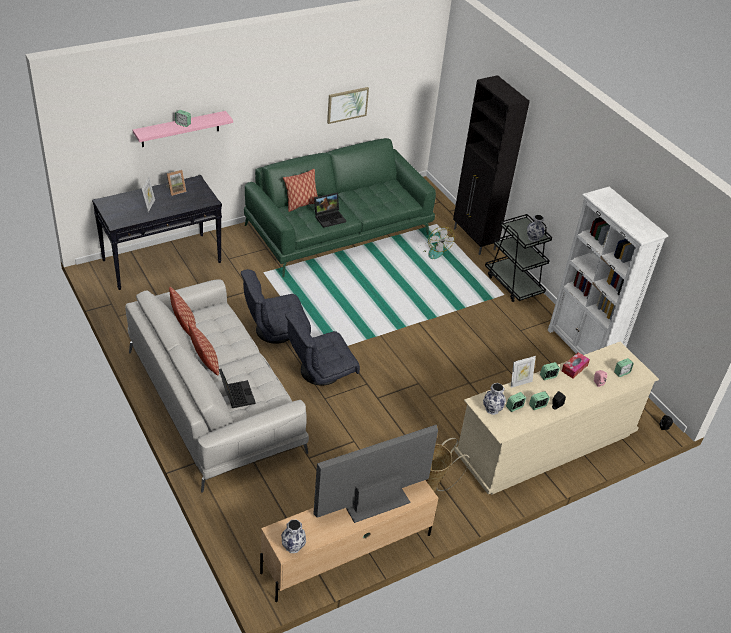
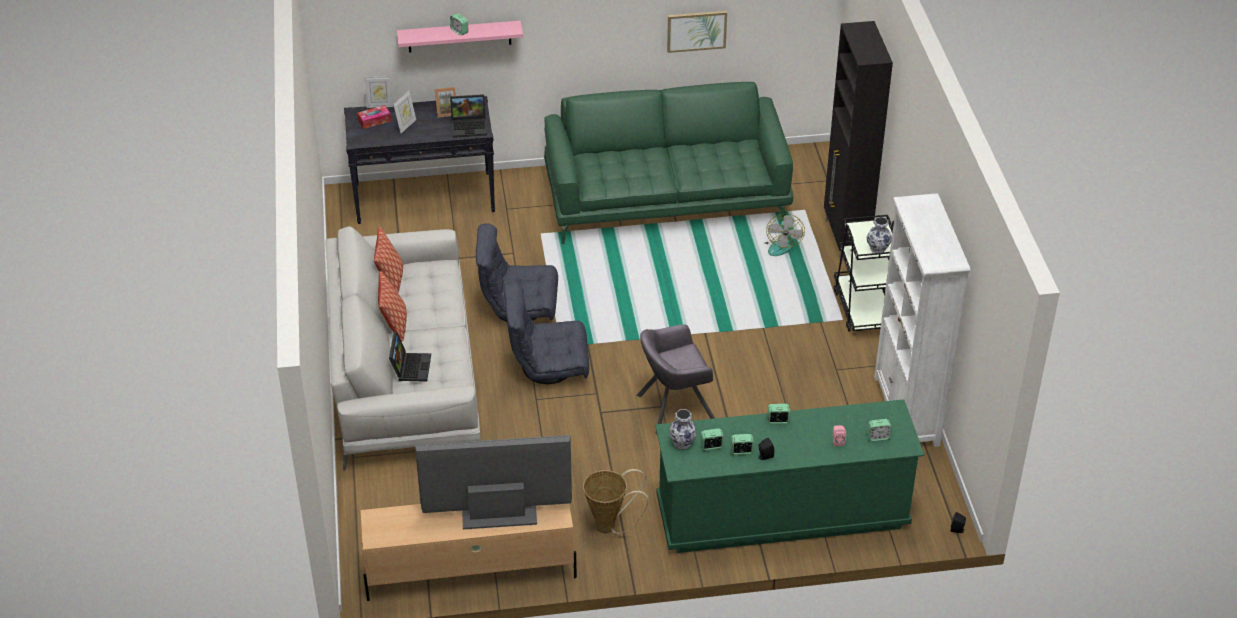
camera: 25 degrees right, 0 degrees up
(292, 546) = (383, 536): vase -> none
(301, 205) = (610, 154): pillow -> none
(330, 217) = (637, 176): laptop -> laptop (470, 126)
(427, 381) = (674, 407): none -> grey armchair
(520, 382) = (737, 420): picture frame -> picture frame (380, 105)
(546, 444) = (782, 513): beige dresser -> green dresser
(574, 368) = (819, 418): tissue box -> tissue box (374, 121)

